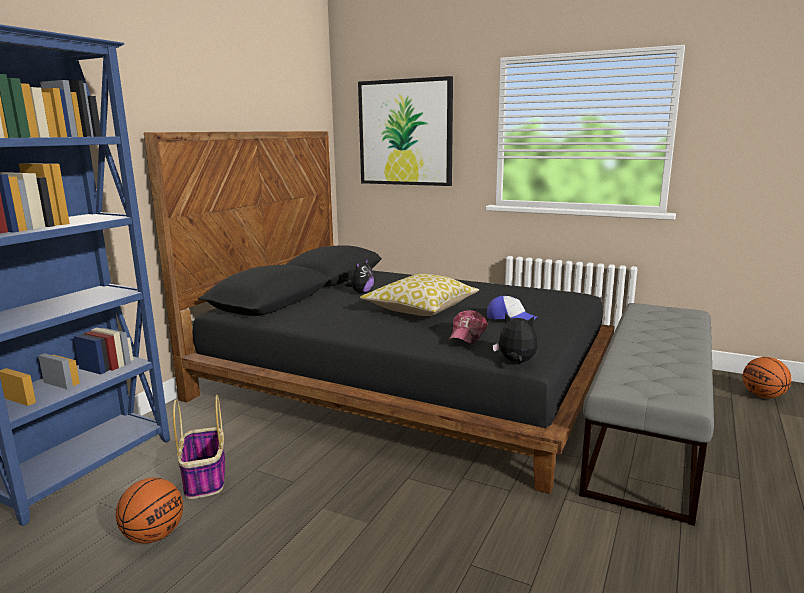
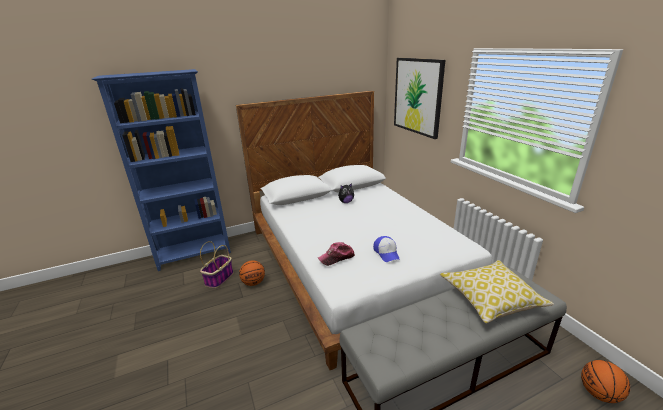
camera: 40 degrees right, 10 degrees up
(154, 535) = (179, 296): basketball -> basketball (253, 283)
(407, 382) = (356, 261): black bed -> white bed
(420, 309) = (351, 226): pillow -> pillow (490, 299)
(516, 362) = (331, 288): plush toy -> none

